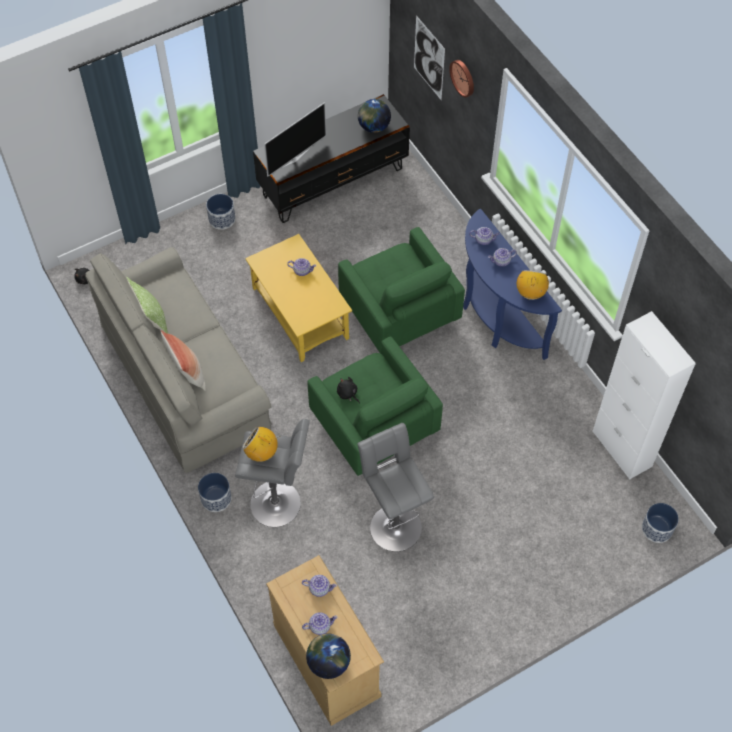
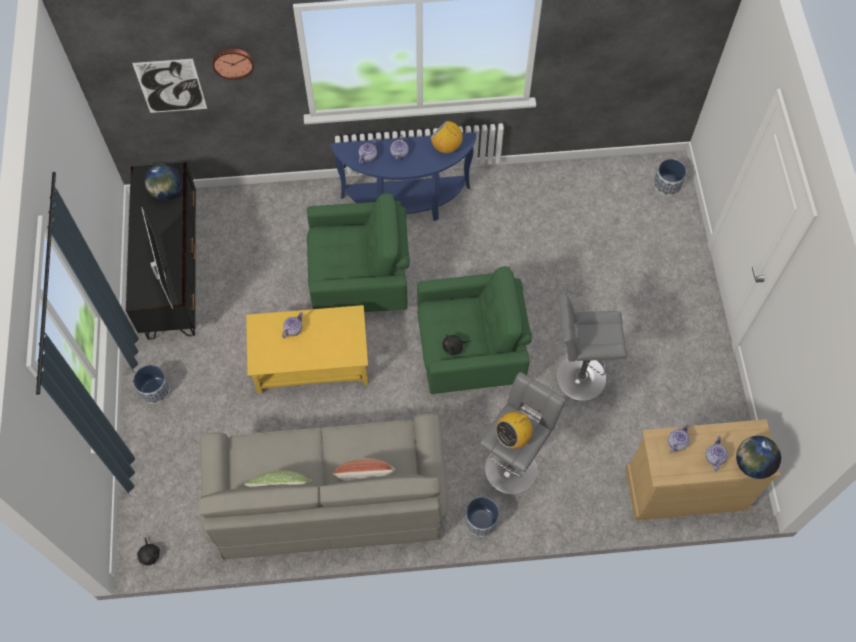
camera: 65 degrees left, 5 degrees up
(622, 449) = (584, 173): white cabinet -> none

